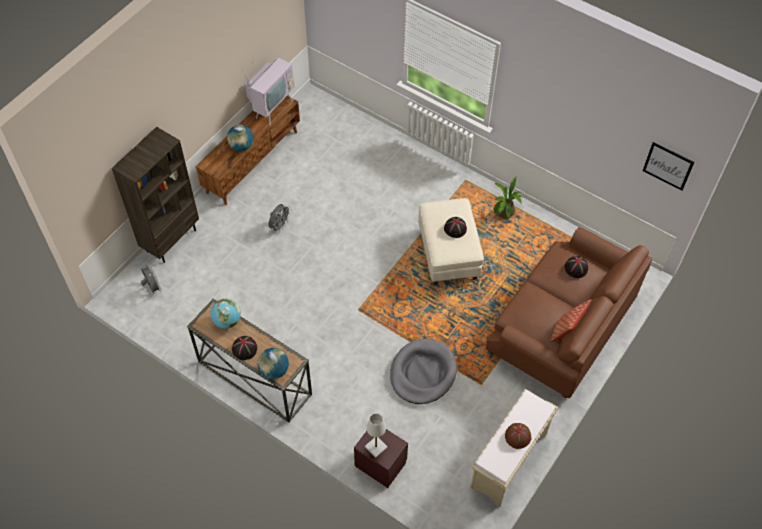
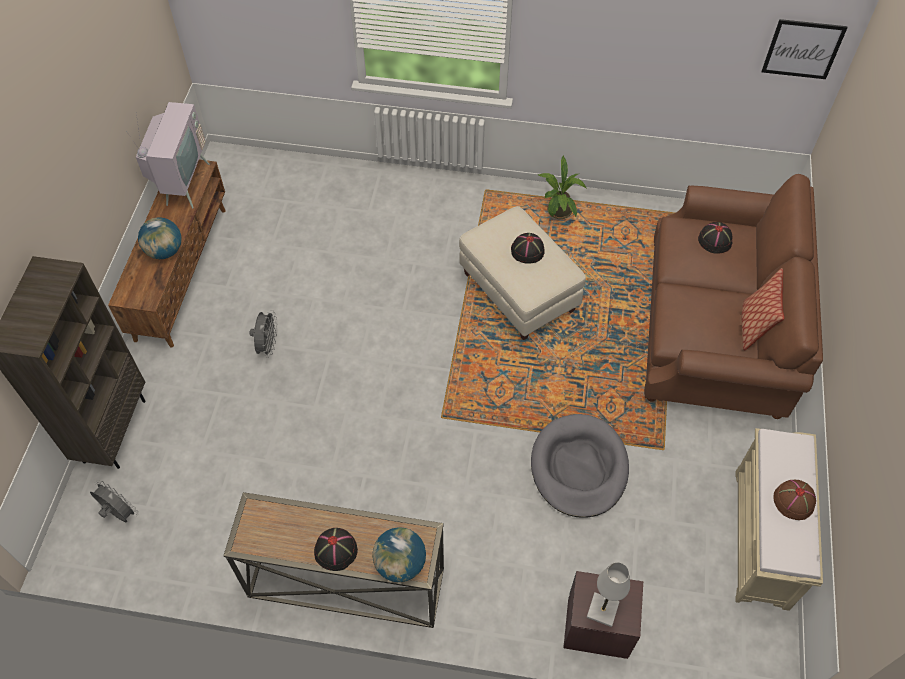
camera: 25 degrees left, 0 degrees up
(227, 321) = (284, 518): globe -> none

